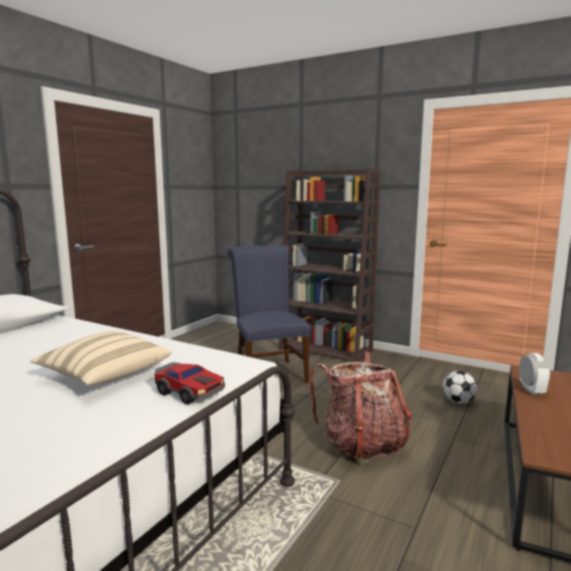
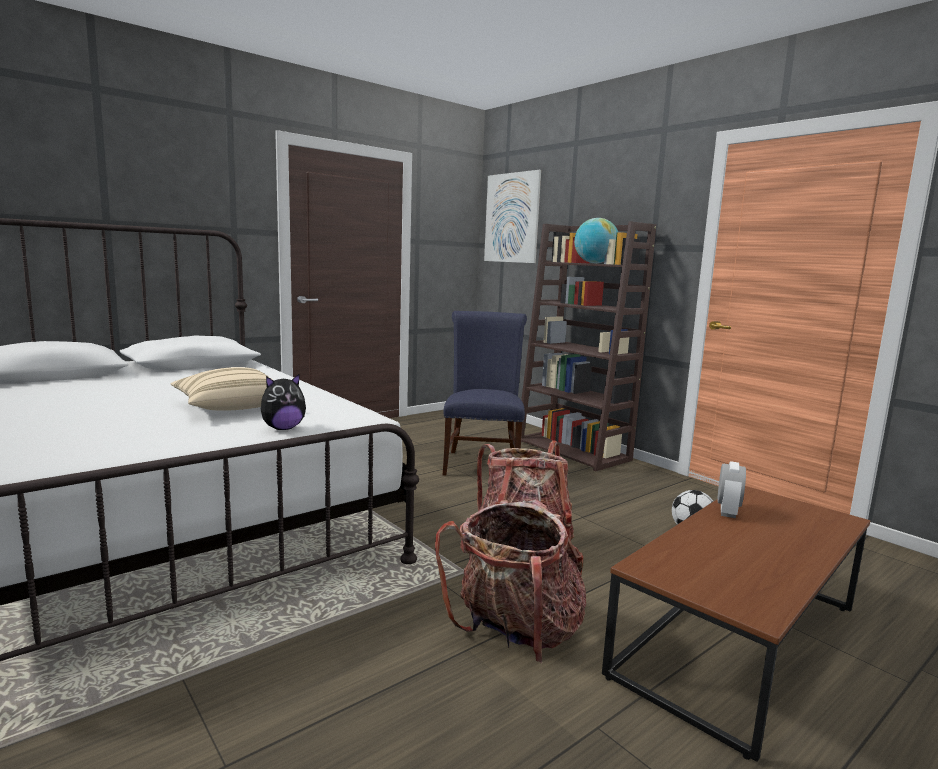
camera: 20 degrees right, 0 degrees up
(189, 391) = (283, 428): toy car -> plush toy
(245, 164) = (511, 218): none -> picture
(334, 200) = (595, 263): none -> globe
(424, 529) = (515, 633): none -> backpack

